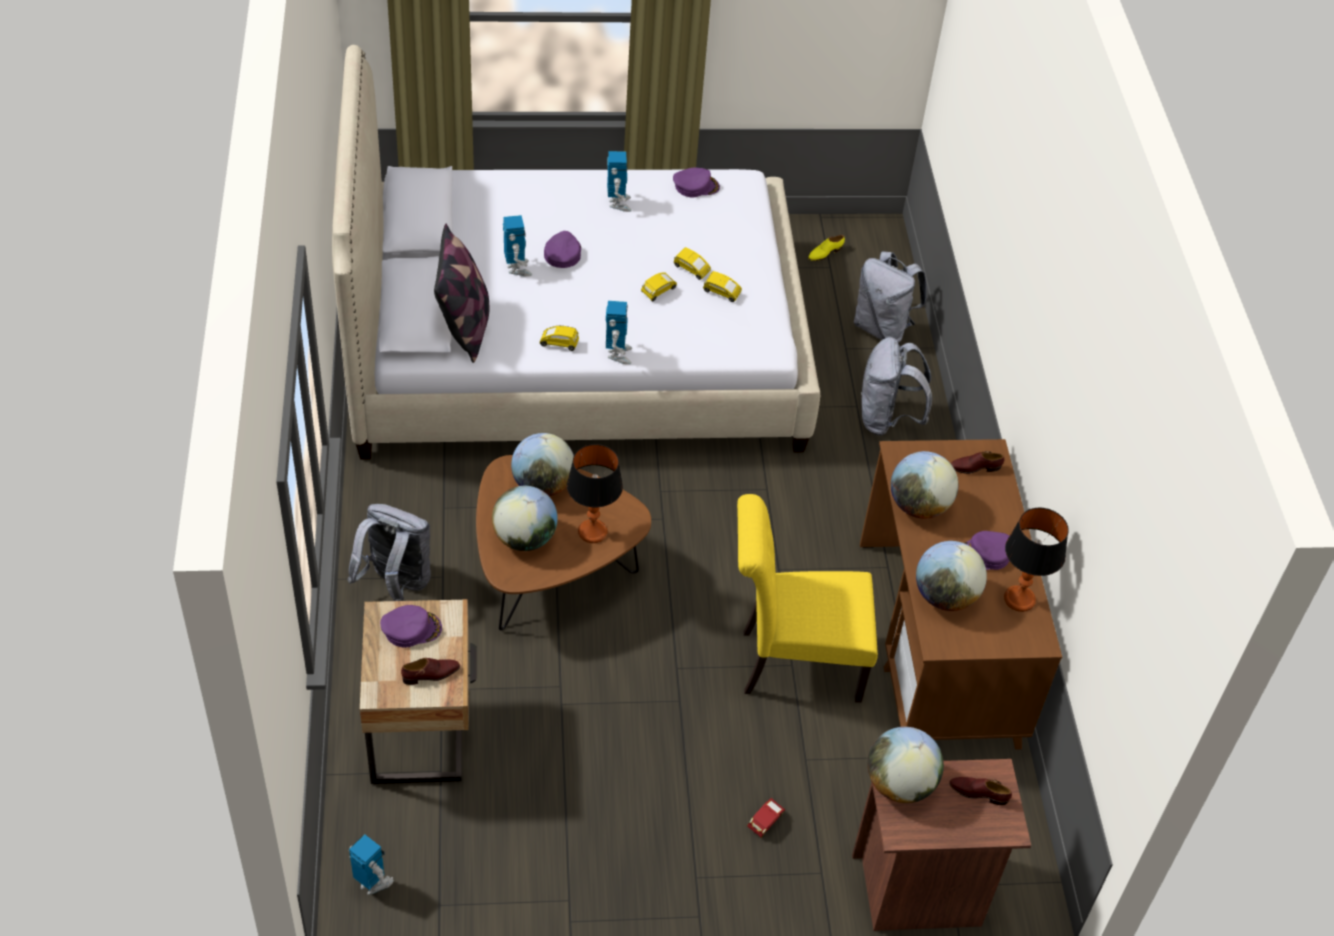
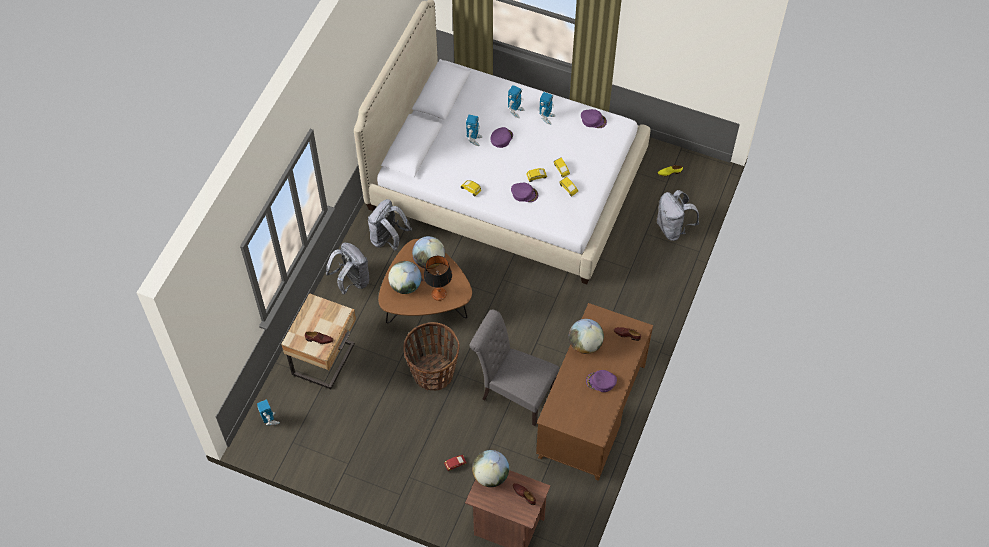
camera: 30 degrees right, 10 degrees up
(411, 629) = (322, 314): purple cap -> purple cap (524, 194)
(464, 327) = (430, 164): pillow -> none
(618, 354) = (496, 206): toy robot -> toy robot (515, 111)
(632, 682) = (433, 372): none -> basket
(792, 664) = (513, 393): yellow chair -> grey chair
(887, 419) = (642, 282): grey backpack -> grey backpack (388, 239)
(945, 596) = (567, 395): globe -> none
(1019, 599) = (603, 411): table lamp -> none

